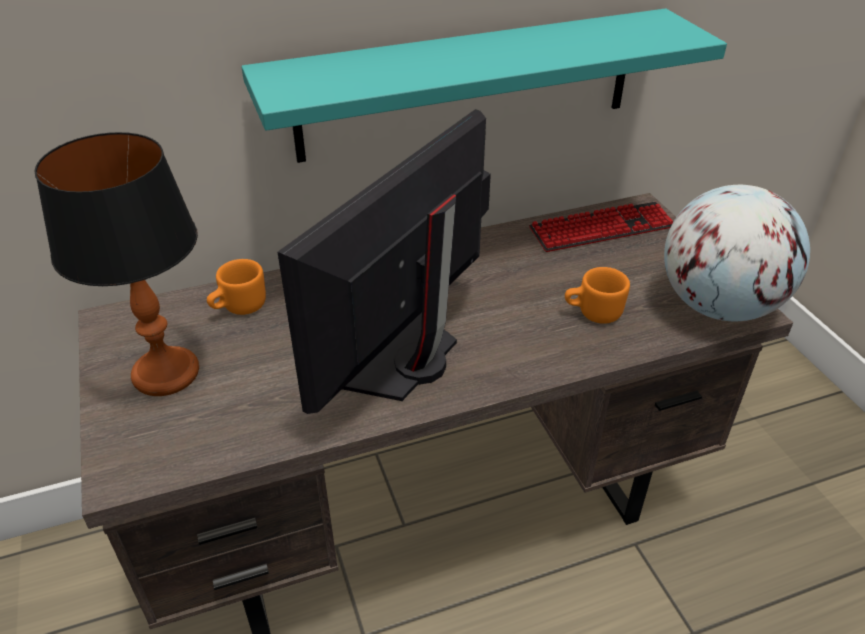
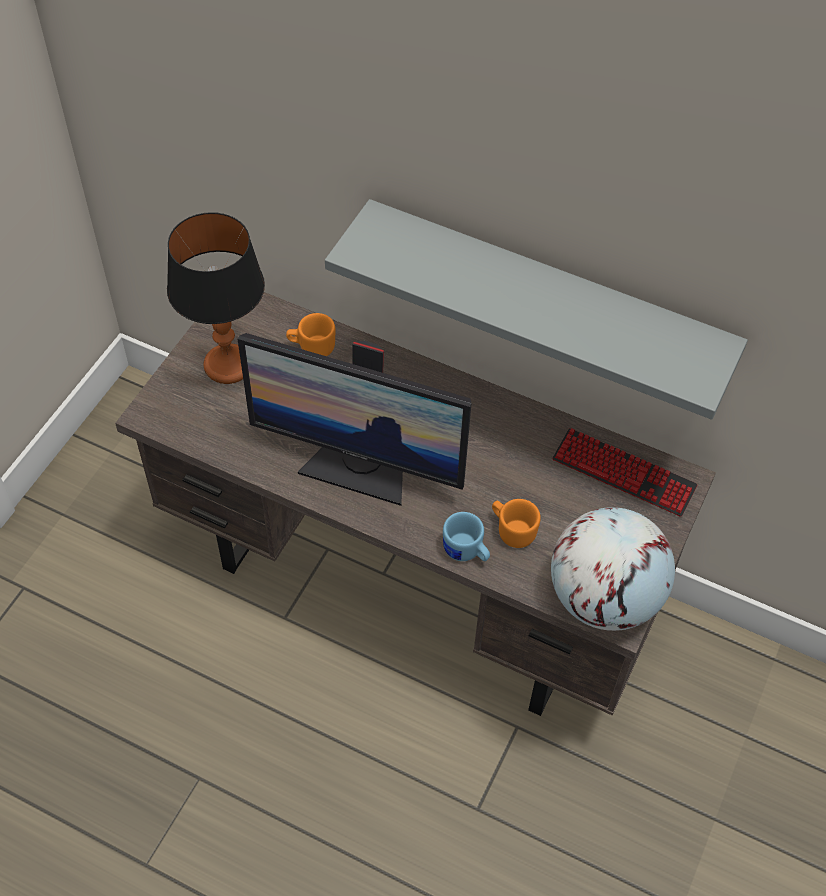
camera: 45 degrees right, 15 degrees up
(409, 361) = (359, 467): monitor -> monitor turned 150 degrees counterclockwise
(468, 85) = (546, 298): turquoise shelf -> grey shelf
(586, 353) = (466, 552): none -> blue mug

